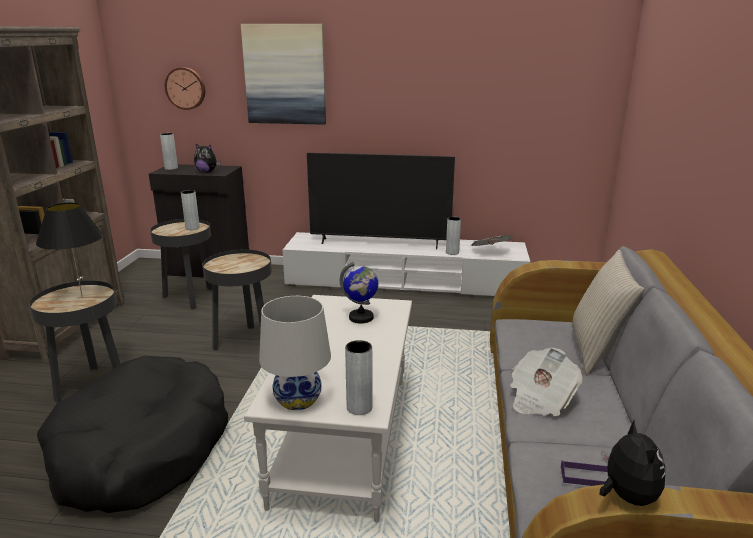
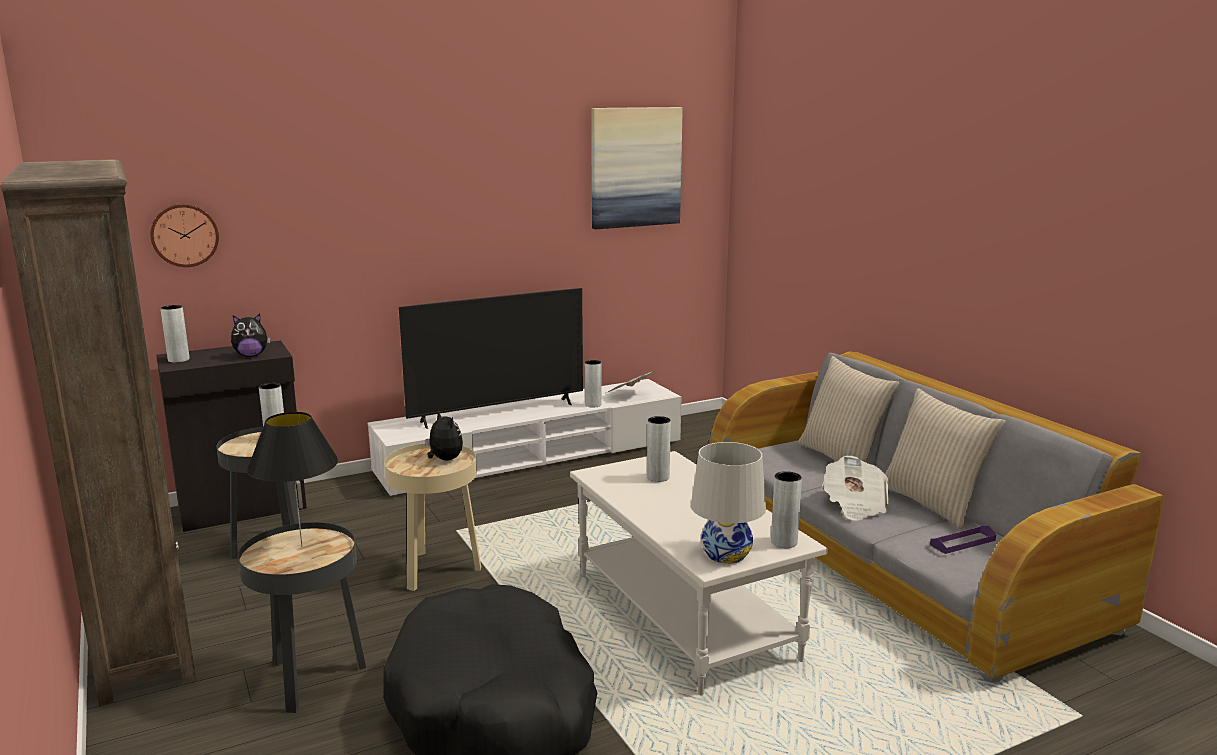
camera: 35 degrees left, 5 degrees down
(245, 341) = (437, 569): black side table -> beige side table
(285, 74) = (343, 204): picture -> picture (635, 167)
(361, 318) = (658, 477): globe -> grey vase
(626, 496) = (1049, 518): plush toy -> plush toy (444, 459)
(628, 425) = (932, 503): none -> beige pillow

